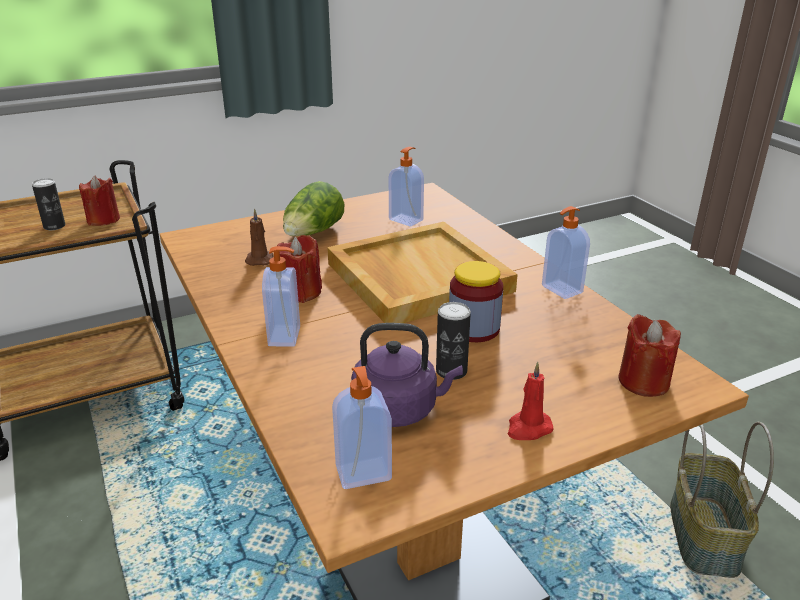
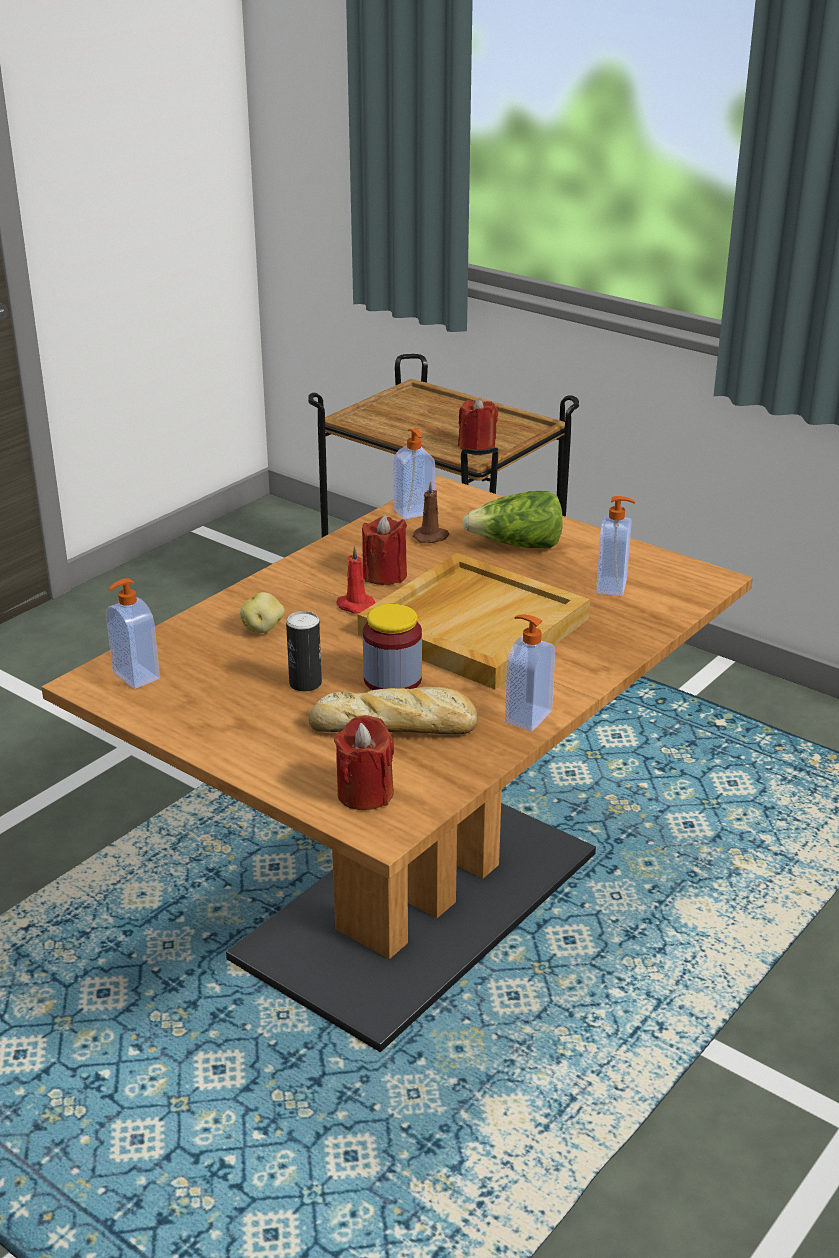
camera: 65 degrees right, 0 degrees up
(54, 226) = (440, 433): can -> none
(286, 336) = (301, 591): soap dispenser -> soap dispenser (414, 512)
(335, 372) = (263, 628): none -> potato
(399, 409) = (228, 672): purple kettle -> none
(528, 428) = (241, 739): red candle -> red candle (354, 605)
(547, 344) = (396, 726): none -> bread
(705, 536) = (592, 1193): basket -> none

